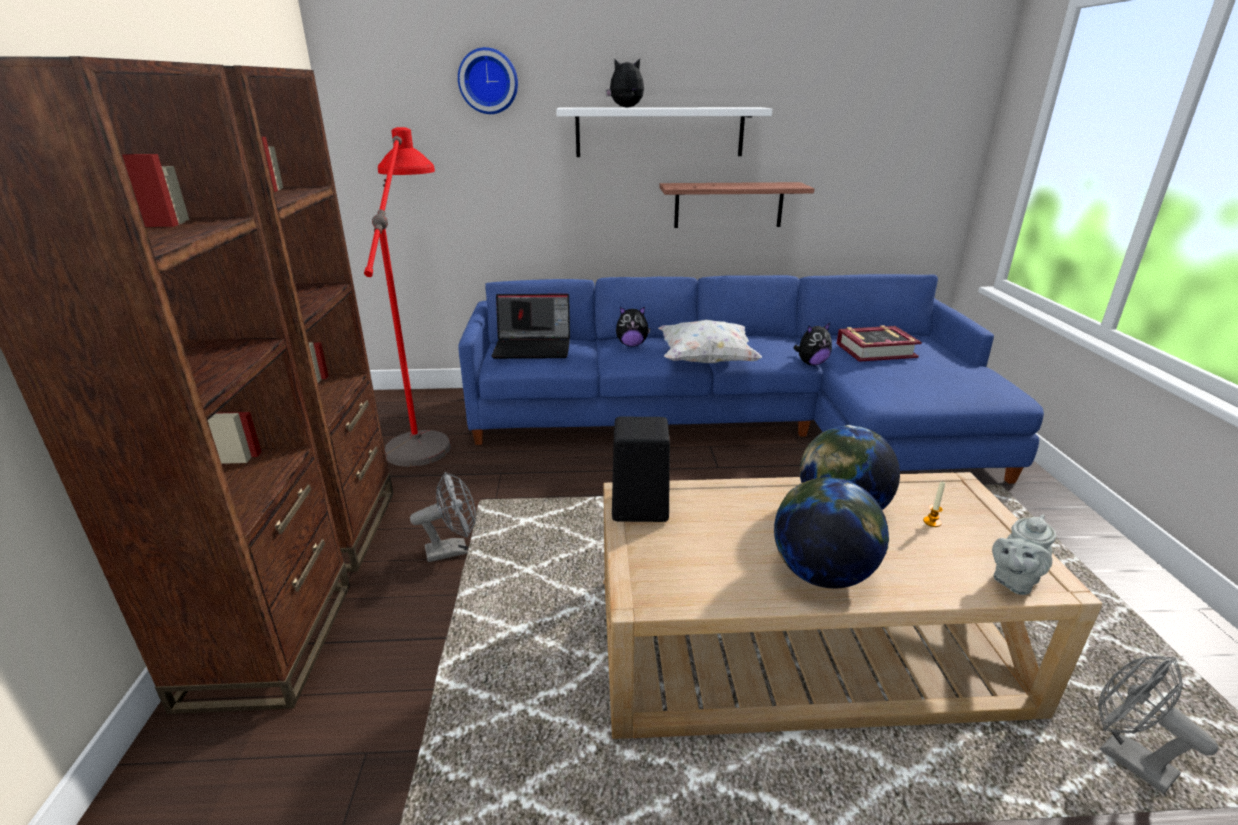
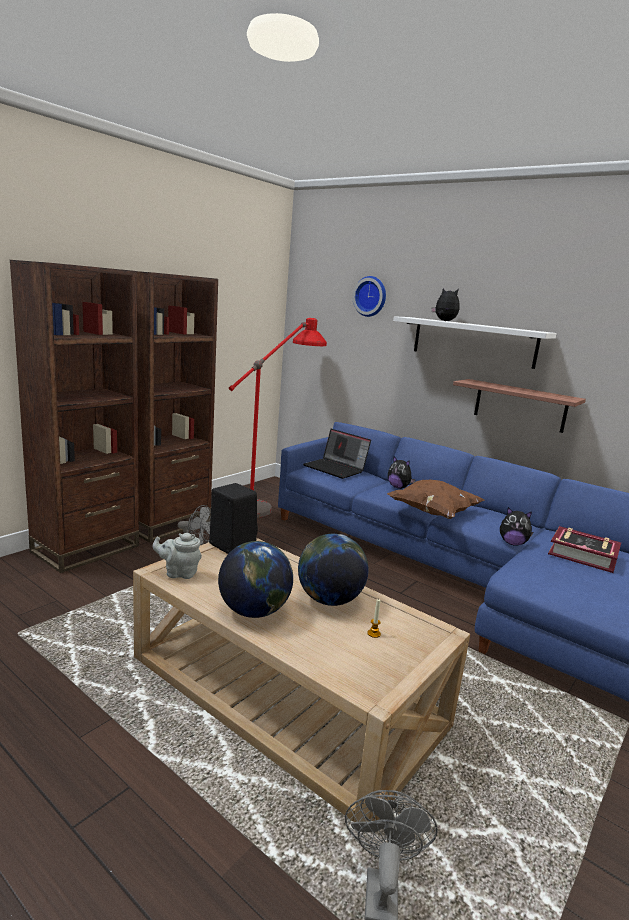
camera: 40 degrees right, 10 degrees down
(705, 361) = (432, 513): white pillow -> brown pillow
(1013, 581) = (350, 678): grey teapot -> grey teapot (179, 573)

